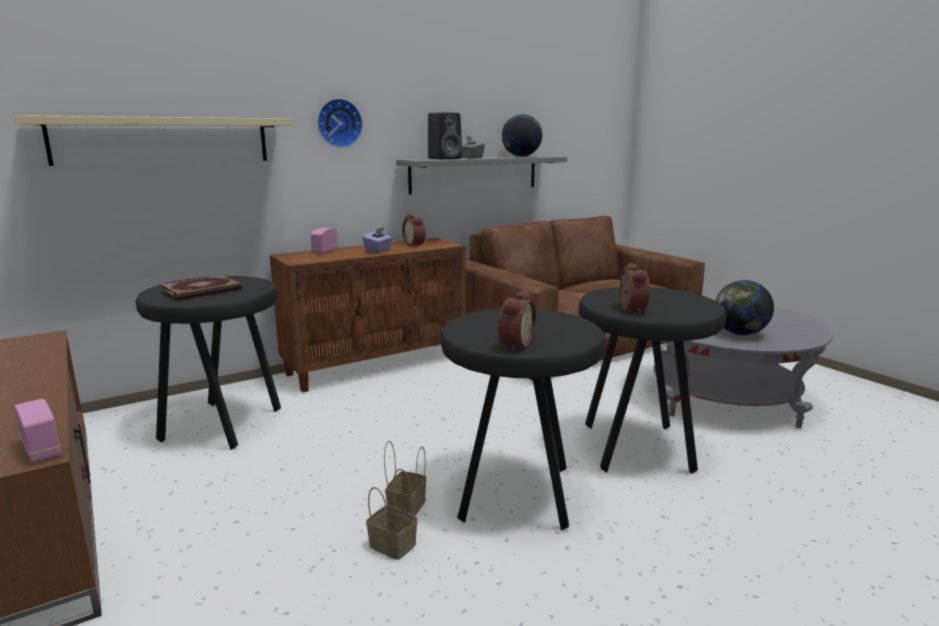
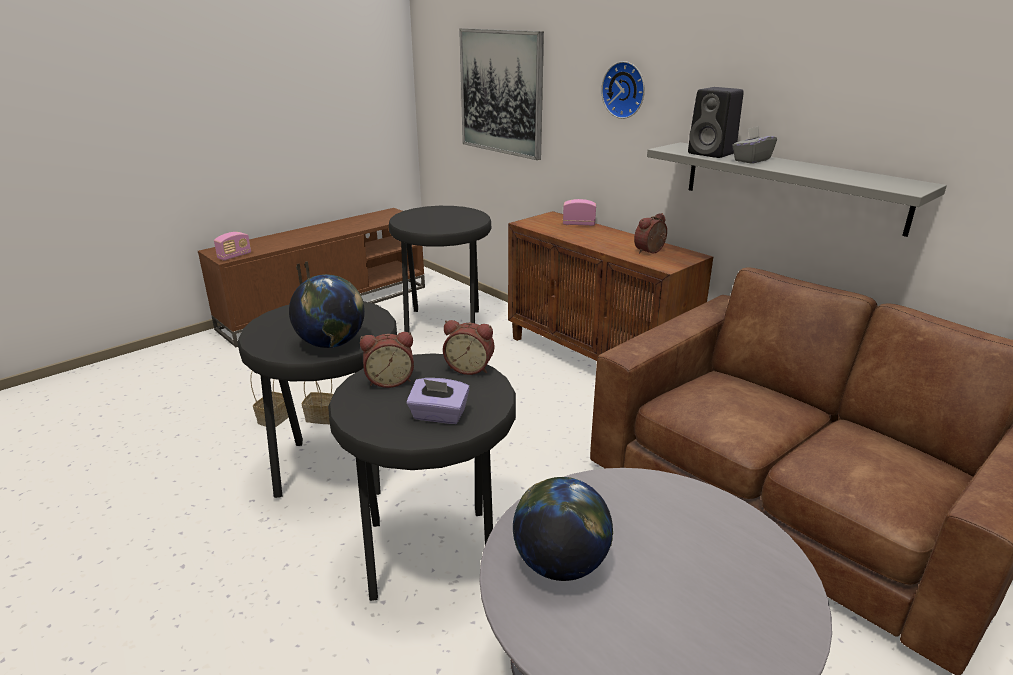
camera: 80 degrees right, 10 degrees up
(163, 140) = (501, 92): beige shelf -> picture
(202, 291) = (434, 218): book -> none
(378, 250) = (602, 241): purple tissue box -> purple tissue box (439, 415)
(513, 345) = (274, 326): alarm clock -> alarm clock (470, 368)
(521, 156) = (845, 176): globe -> globe (331, 344)

